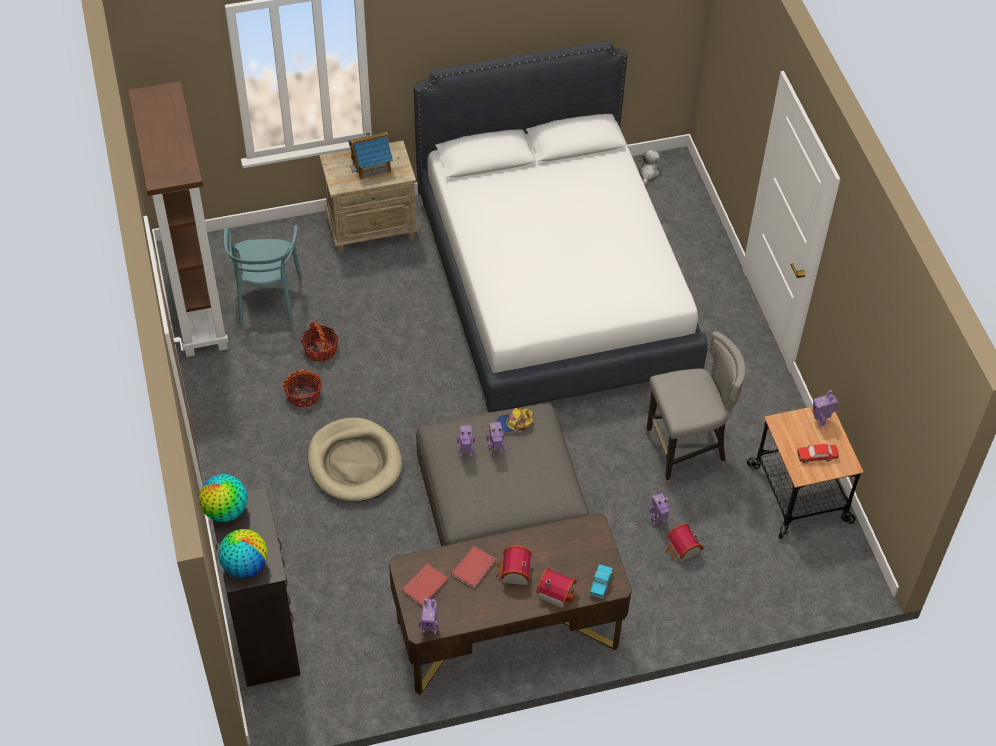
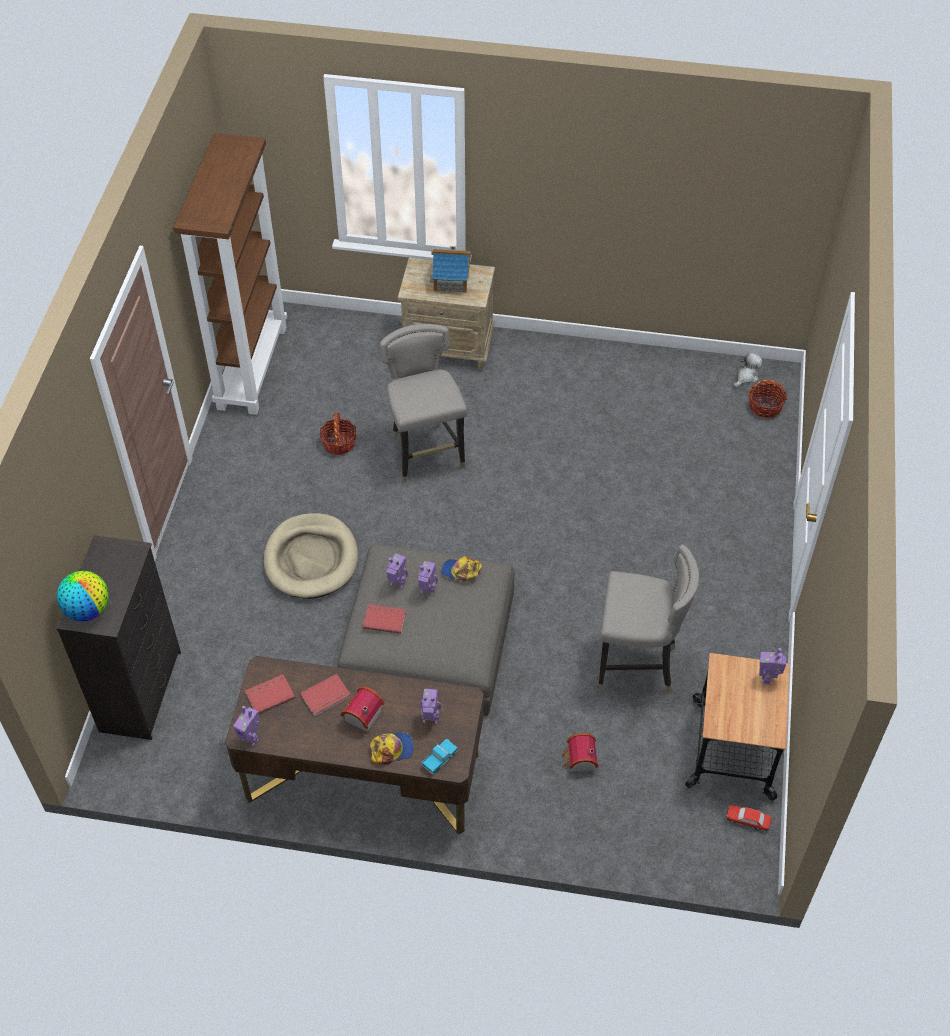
camera: 25 degrees right, 0 degrees up
(226, 511) = (101, 552): globe -> none
(267, 298) = (317, 380): turquoise chair -> none
(303, 395) = (300, 480): basket -> basket (765, 407)
(404, 331) = (425, 452): none -> grey stool
(472, 487) = (384, 619): none -> red book
(554, 286) = (593, 456): white bed -> none
(556, 591) = (391, 749): toy house -> cap
(658, 521) = (571, 722): toy robot -> toy robot (430, 720)
(817, 456) = (743, 714): toy car -> toy car (747, 820)

